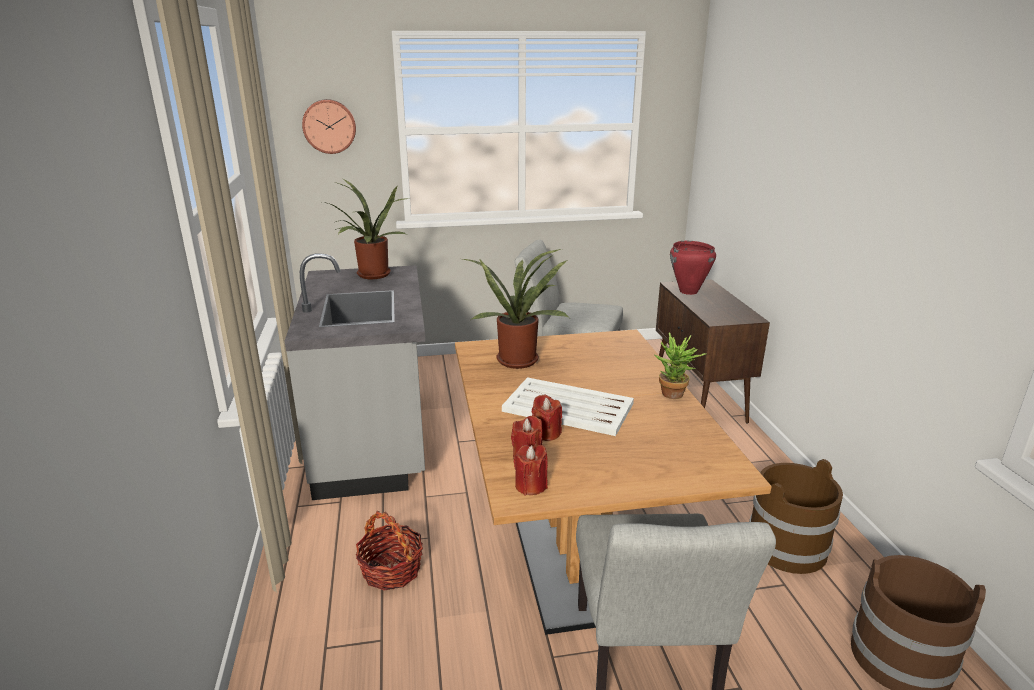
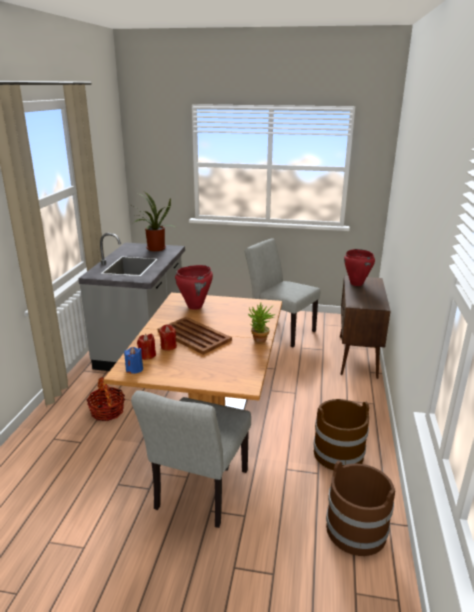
camera: 20 degrees right, 0 degrees up
(329, 126) = (154, 159): wall clock -> none
(519, 358) = (195, 306): potted plant -> red cooking pot
(531, 486) = (134, 369): red candle -> blue candle
(567, 407) = (193, 335): white tray -> brown tray

